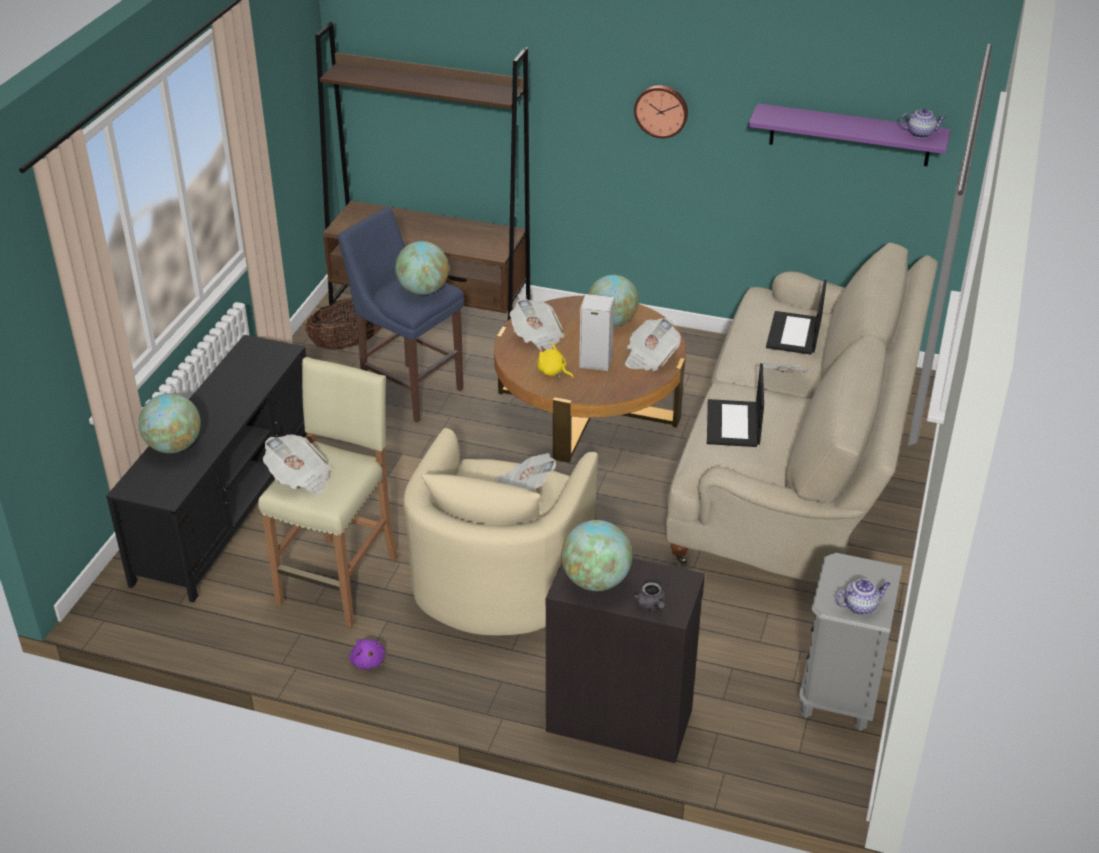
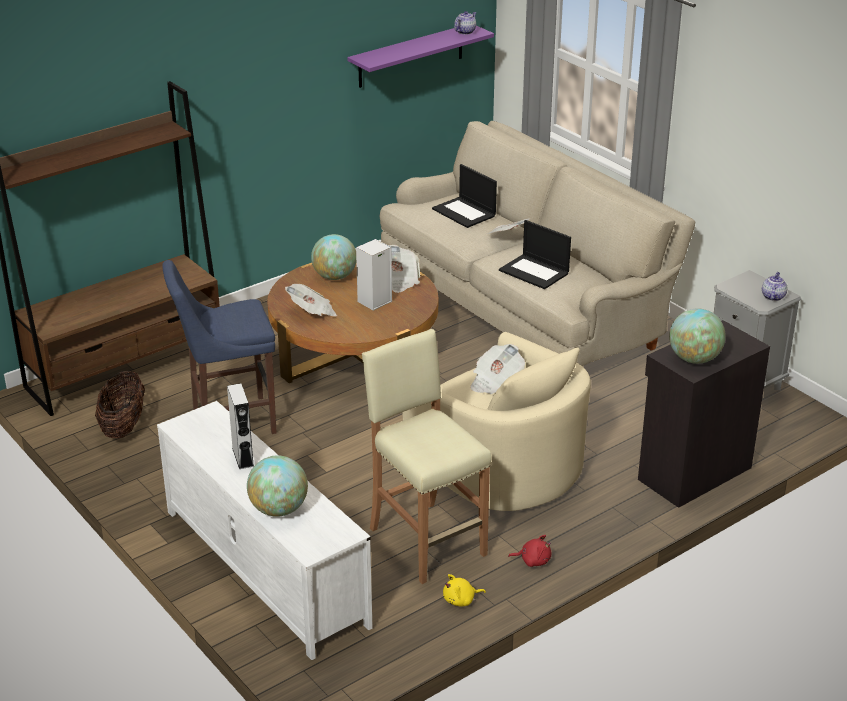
camera: 55 degrees left, 5 degrees down
(228, 504) = (264, 566): black tv stand -> white tv stand
(234, 395) = (242, 457): none -> grey speaker
(299, 478) = (423, 449): newspaper -> none
(367, 661) = (533, 560): purple plush toy -> red plush toy
(423, 290) = (240, 312): globe -> none
(553, 372) = (364, 322): yellow plush toy -> yellow plush toy (461, 600)
(651, 605) = (737, 348): grey teapot -> none
(661, 110) = (279, 94): wall clock -> none

